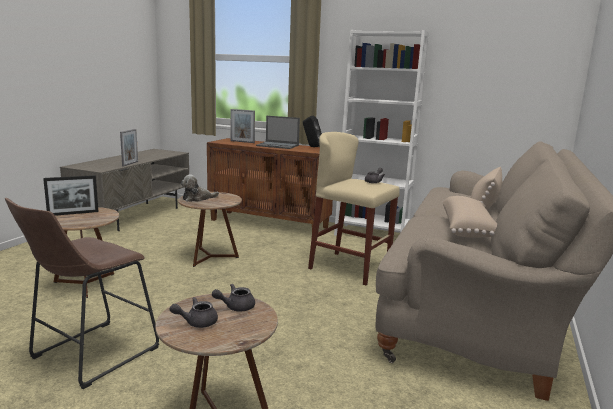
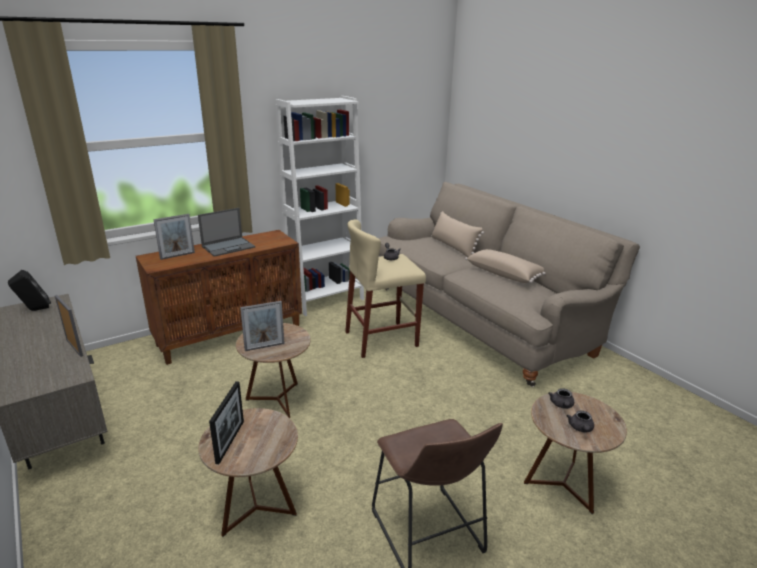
camera: 55 degrees left, 10 degrees up
(197, 199) = (264, 347): plush toy -> picture frame
(311, 147) = (258, 235): black speaker -> black speaker (34, 310)

